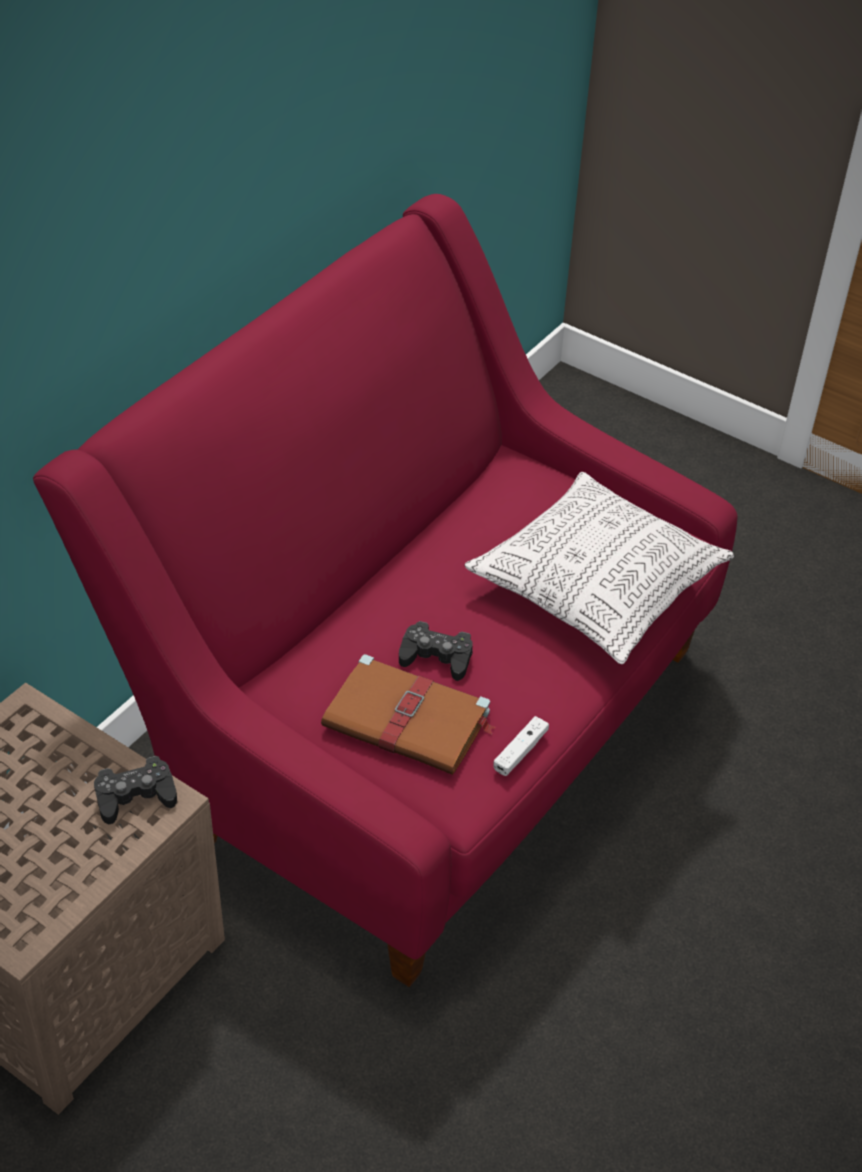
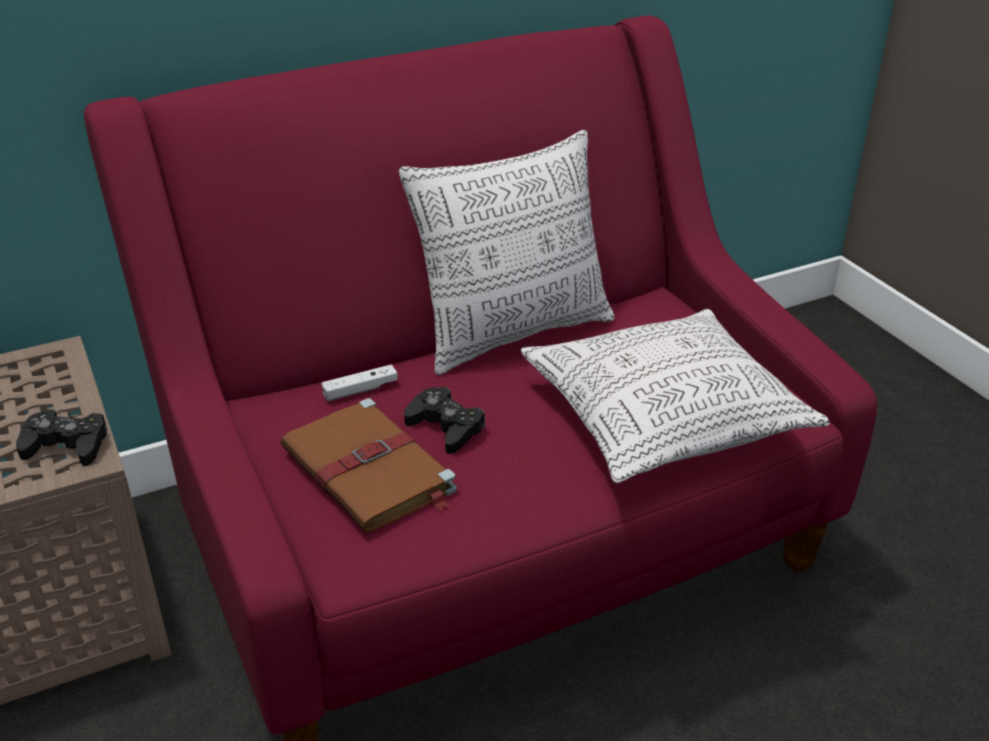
camera: 30 degrees right, 10 degrees down
(418, 541) = (513, 333): none -> pillow
(520, 751) = (457, 539): white game controller -> white game controller (360, 390)

